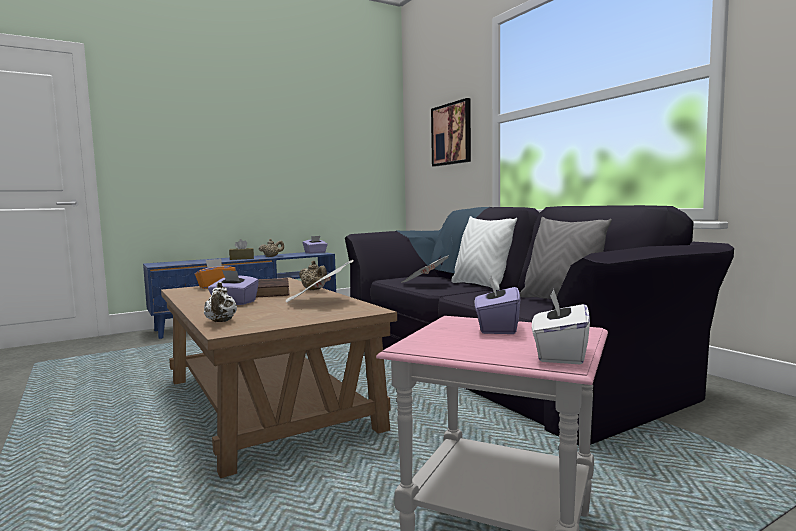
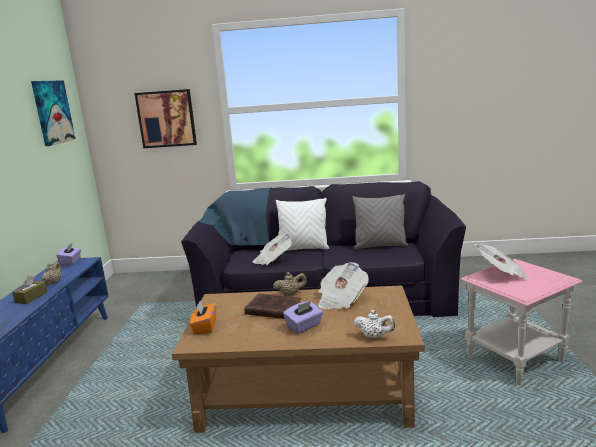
camera: 55 degrees left, 10 degrees up
(356, 126) = (52, 112): none -> picture
(496, 328) = (501, 274): purple tissue box -> newspaper
(559, 354) = (553, 275): white tissue box -> none

